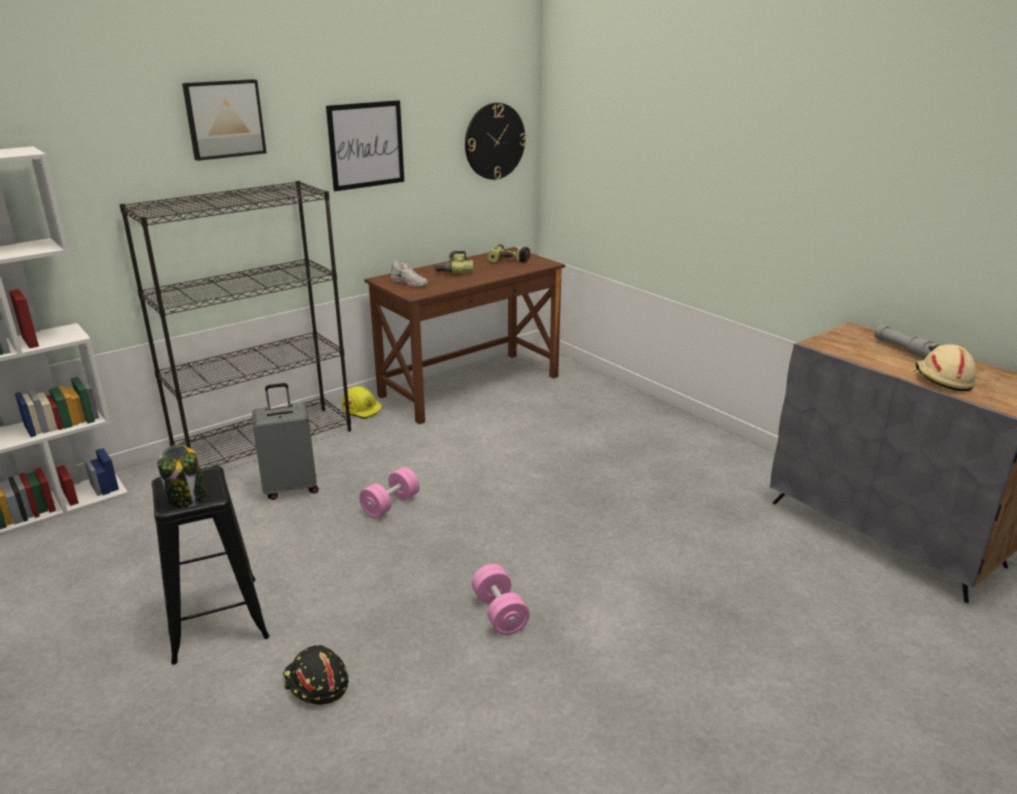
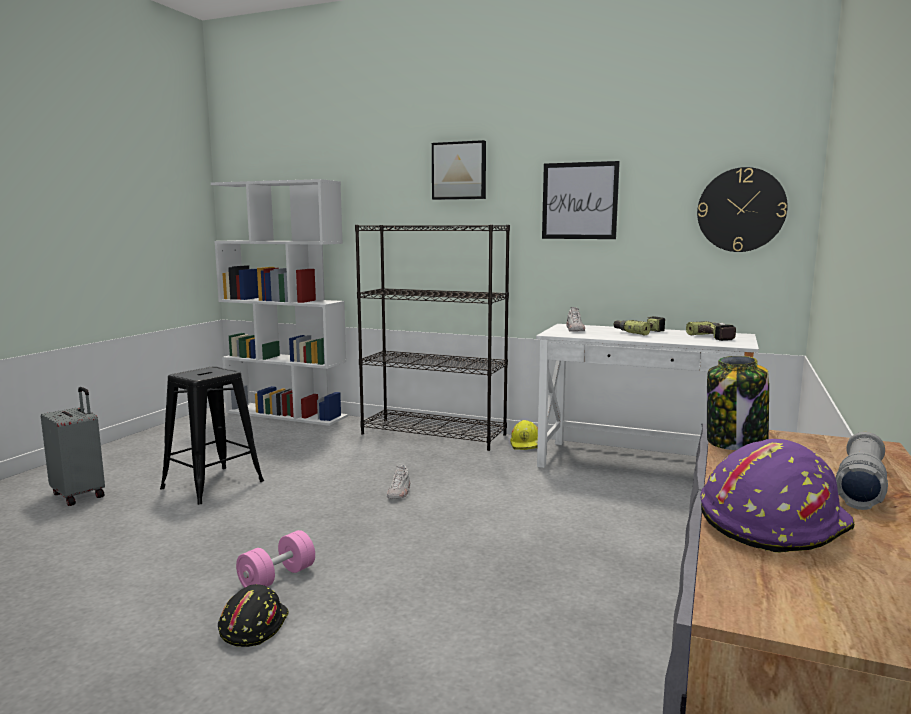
camera: 60 degrees right, 15 degrees down
(187, 498) = (192, 374): jar -> jar (736, 442)
(291, 488) = (385, 458): grey suitcase -> grey suitcase (80, 495)
(315, 683) = (153, 534): black hard hat -> black hard hat (253, 626)
(390, 505) = (399, 492): pink dumbbell -> white shoe
(469, 386) = (639, 465): brown desk -> white desk
(942, 379) = (771, 522): beige hard hat -> purple hard hat

